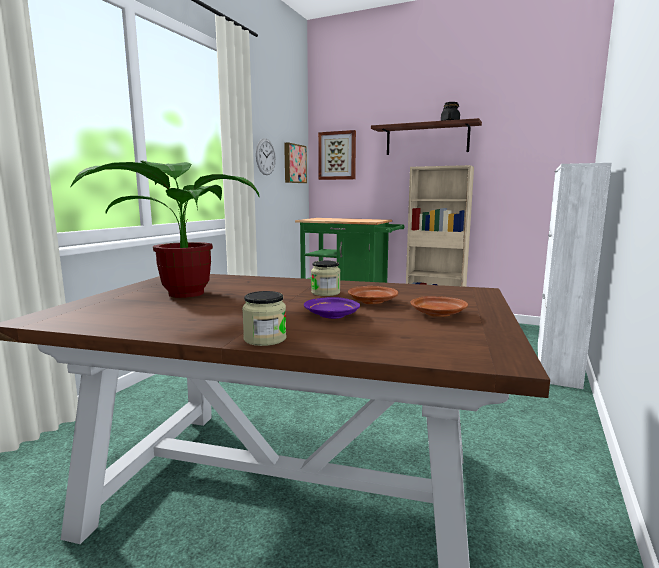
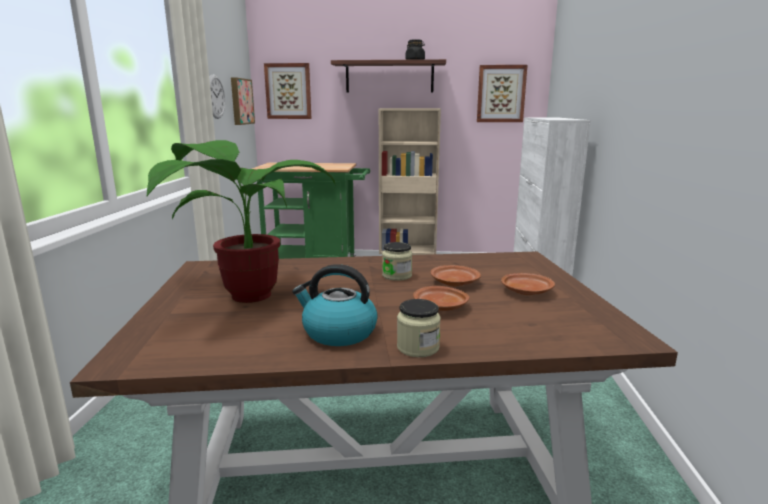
camera: 20 degrees left, 5 degrees up
(214, 322) = (338, 332): none -> kettle
(331, 316) = (440, 307): purple plate -> brown plate
(540, 151) = (501, 94): none -> picture

